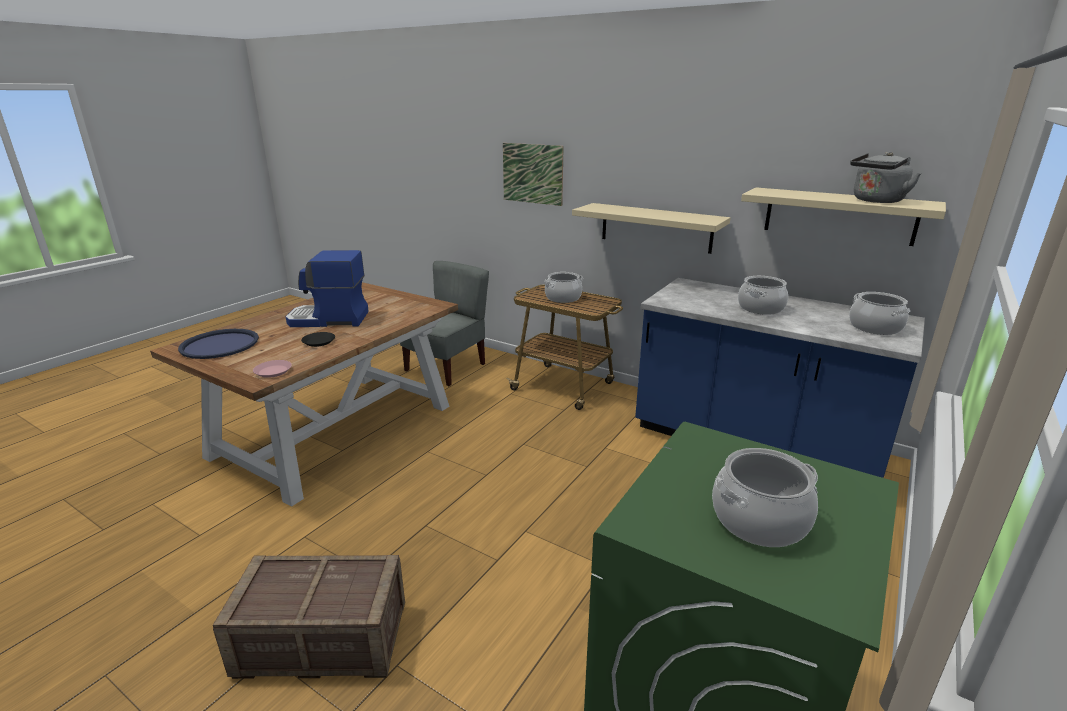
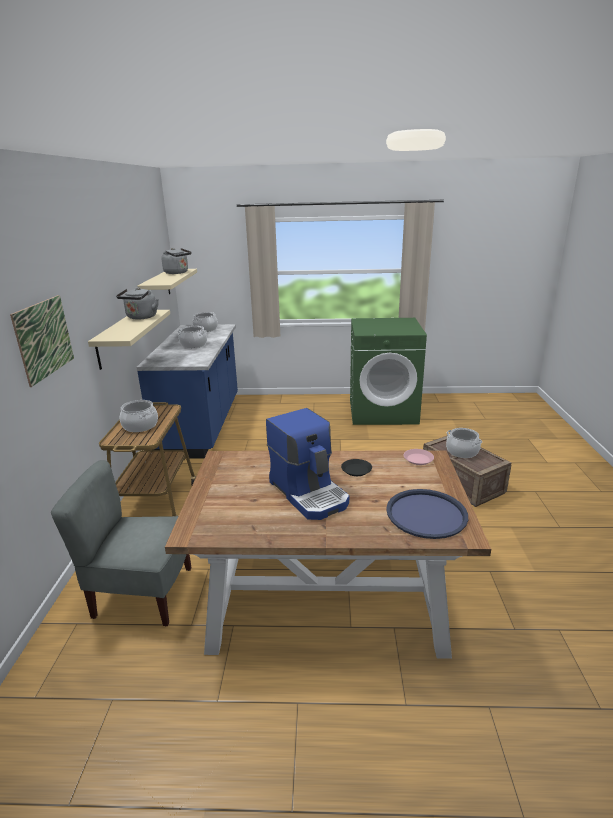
camera: 120 degrees left, 0 degrees up
(675, 215) = (141, 317): none -> grey kettle
(759, 519) = (392, 325): cooking pot -> cooking pot (462, 452)

